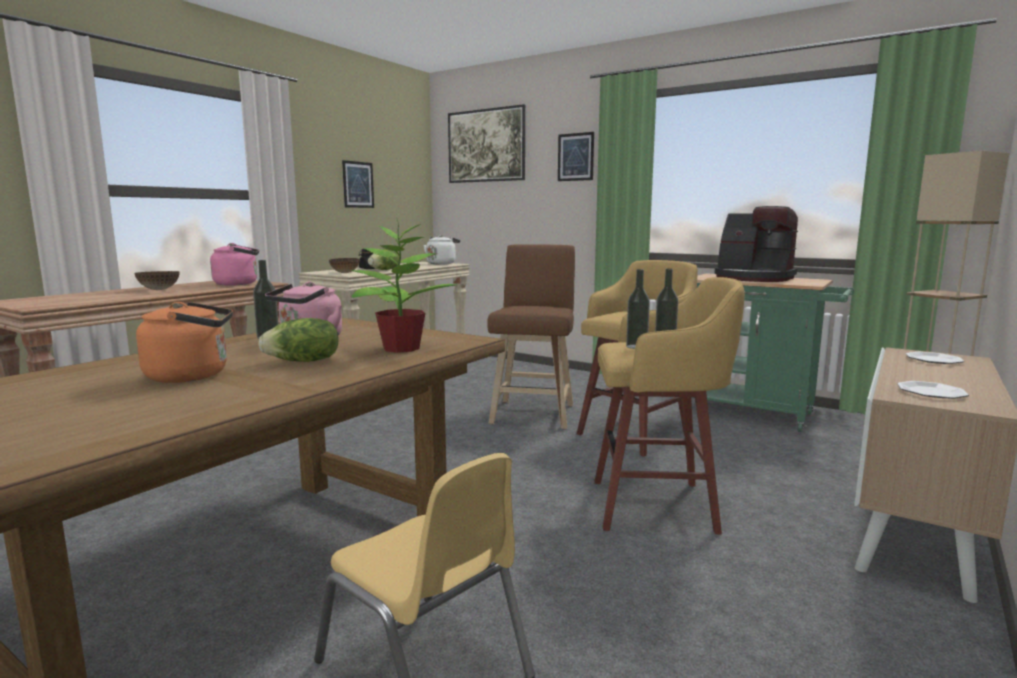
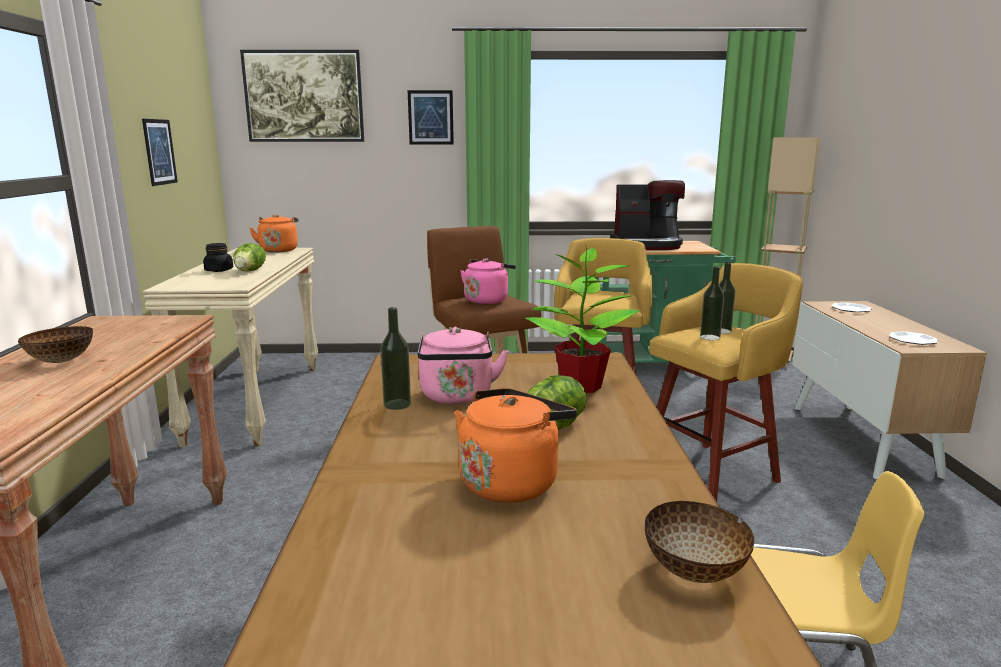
camera: 35 degrees left, 5 degrees up
(239, 284) = (147, 327): pink kettle -> pink kettle (487, 300)
(344, 273) = (217, 283): bowl -> bowl (694, 572)
(442, 263) = (279, 250): white kettle -> orange kettle

